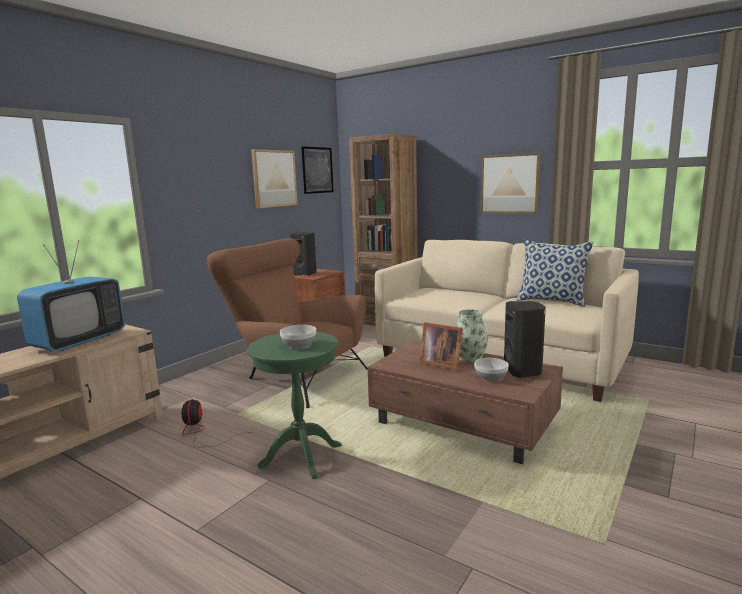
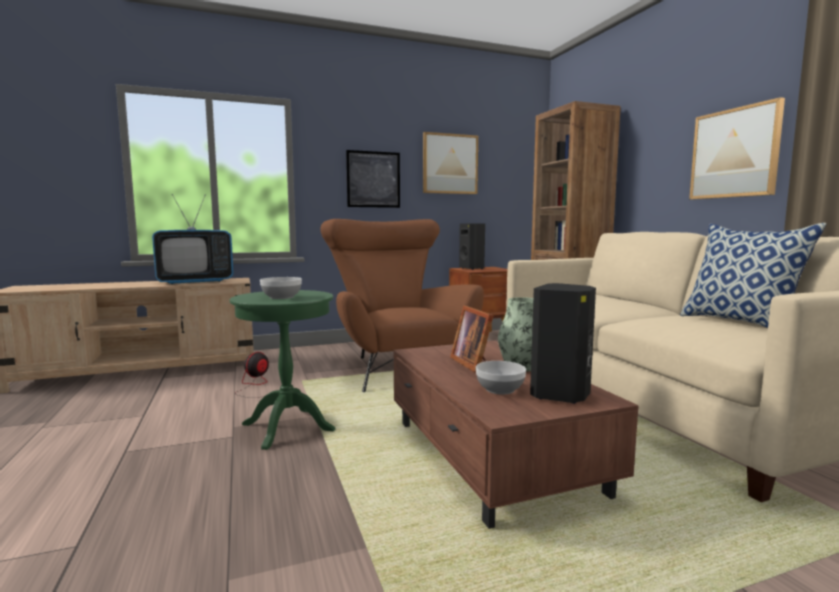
camera: 35 degrees right, 5 degrees down
(317, 170) = (512, 159): picture -> picture (373, 179)

